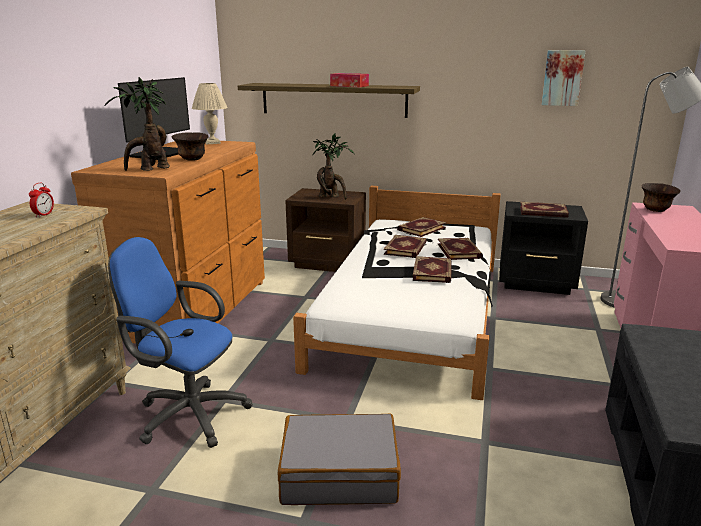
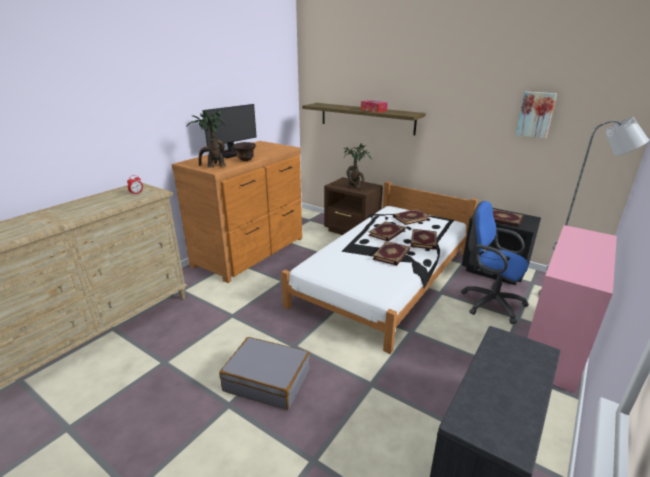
camera: 20 degrees right, 5 degrees up
(187, 414) = (207, 320): blue office chair -> blue office chair (489, 303)
(212, 142) = (273, 146): beige table lamp -> none
(656, 210) = (576, 236): brown bowl -> none

